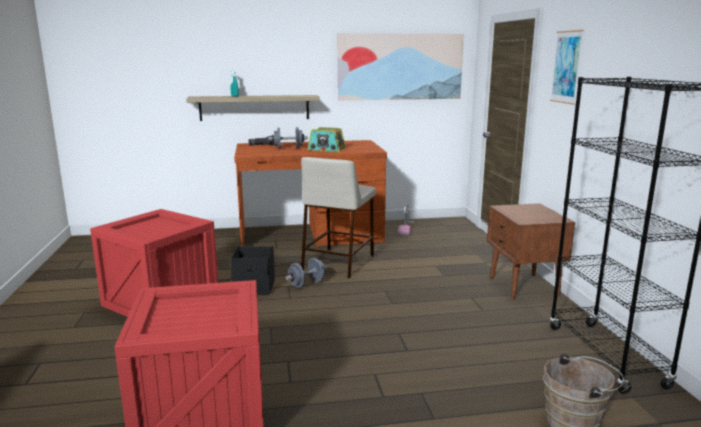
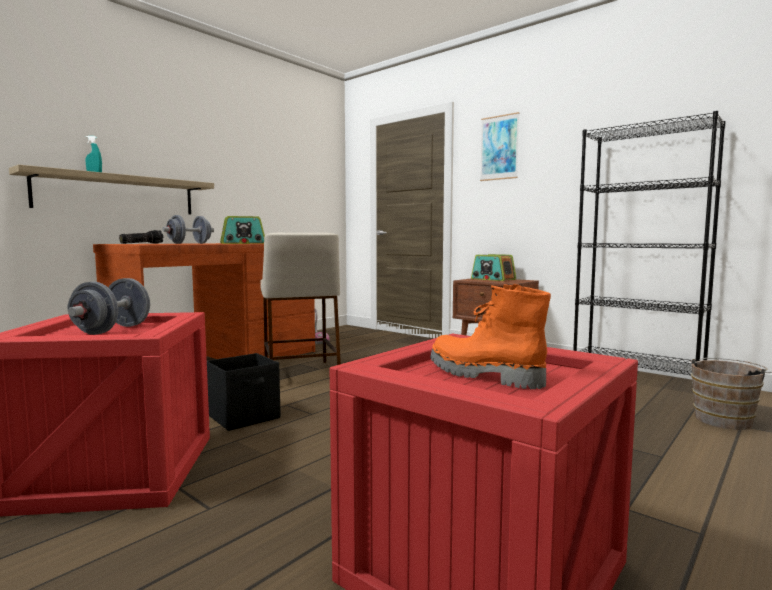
camera: 40 degrees left, 10 degrees down
(188, 314) = (482, 375): none -> orange boot
(306, 284) = (305, 398): grey dumbbell -> grey dumbbell (112, 330)
(400, 67) = (285, 163): picture -> none
(534, 210) = (493, 279): none -> radio

